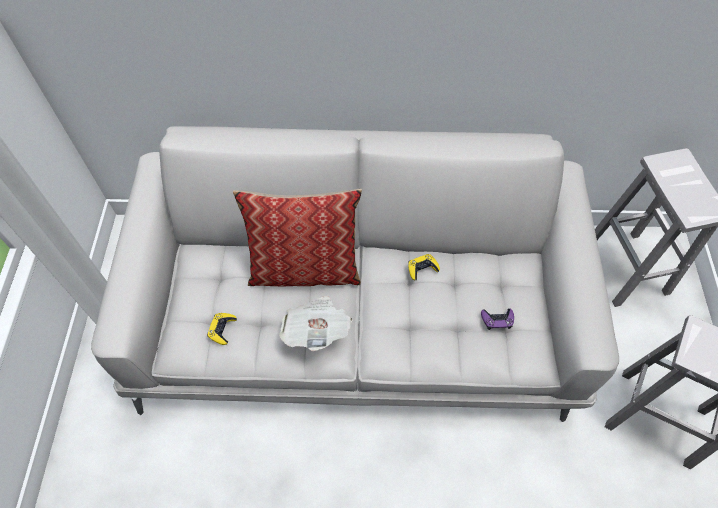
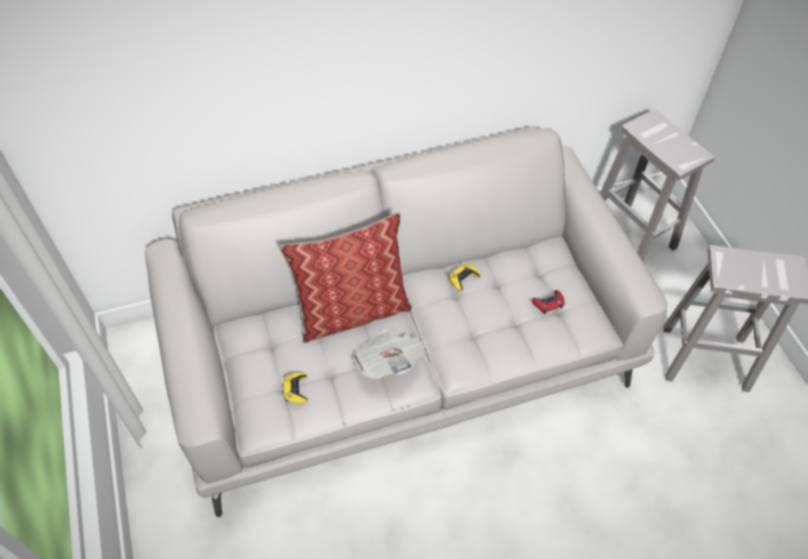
camera: 20 degrees left, 5 degrees down
(497, 320) = (548, 303): purple game controller -> red game controller

